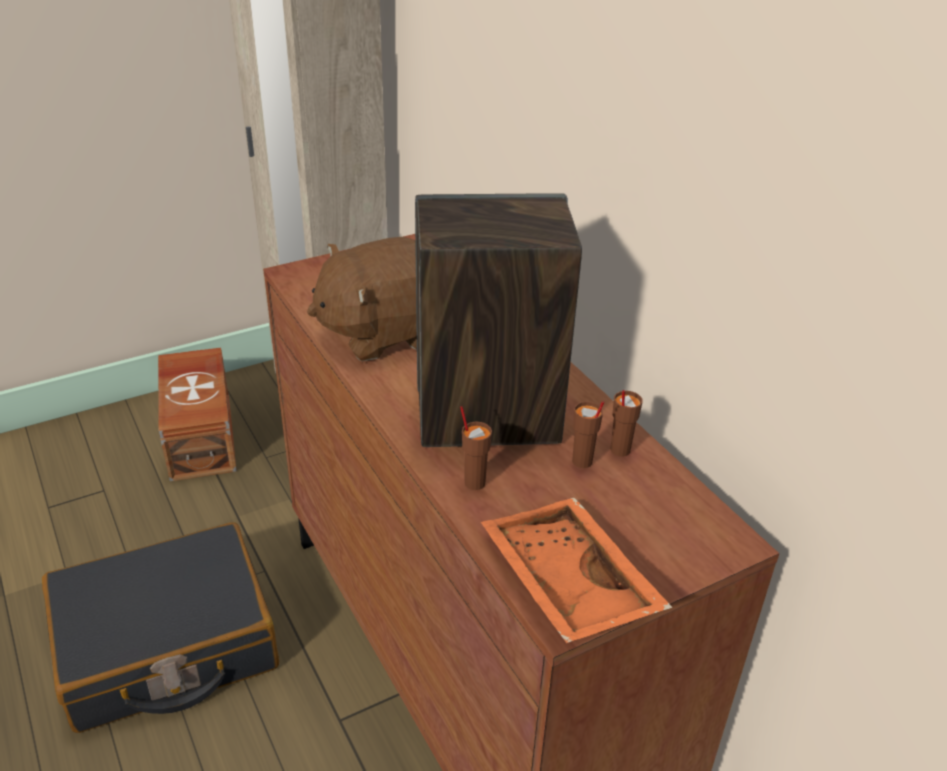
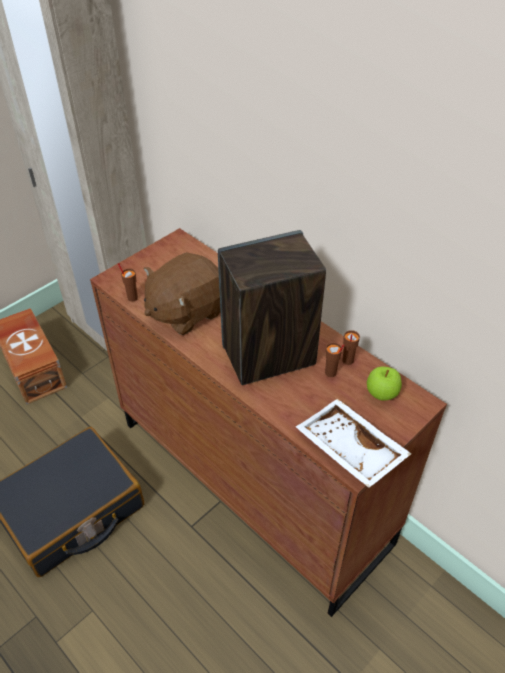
camera: 15 degrees left, 10 degrees up
(474, 482) = (279, 400): brown cup -> brown cup (132, 297)
(564, 584) = (348, 450): orange tray -> white tray
(661, 511) = (381, 394): none -> apple

